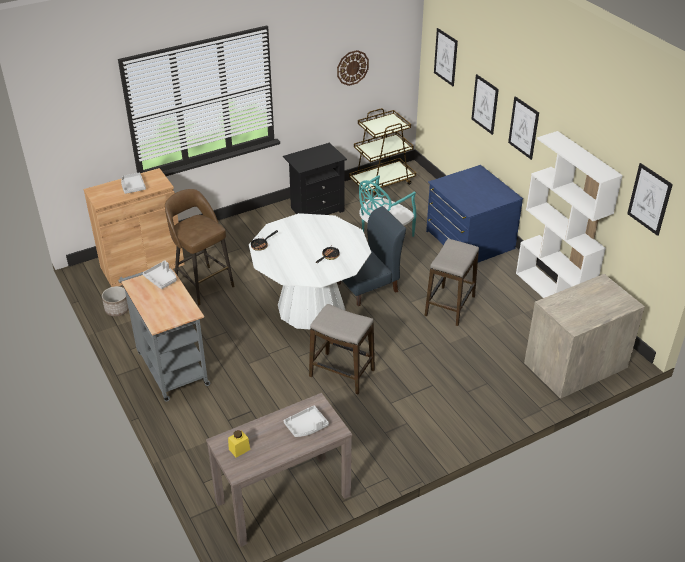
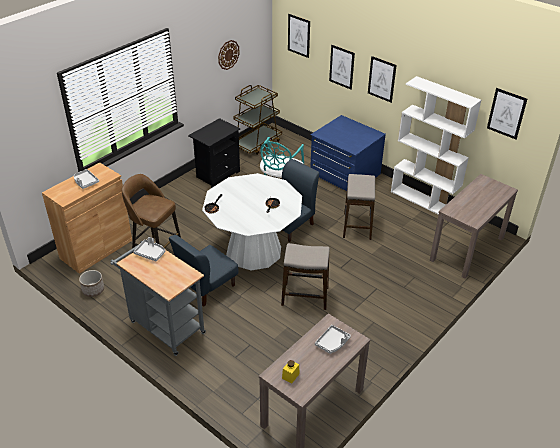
camera: 20 degrees left, 0 degrees up
(237, 335) = (206, 287): none -> blue chair
(575, 365) = (467, 249): dresser -> brown console table

